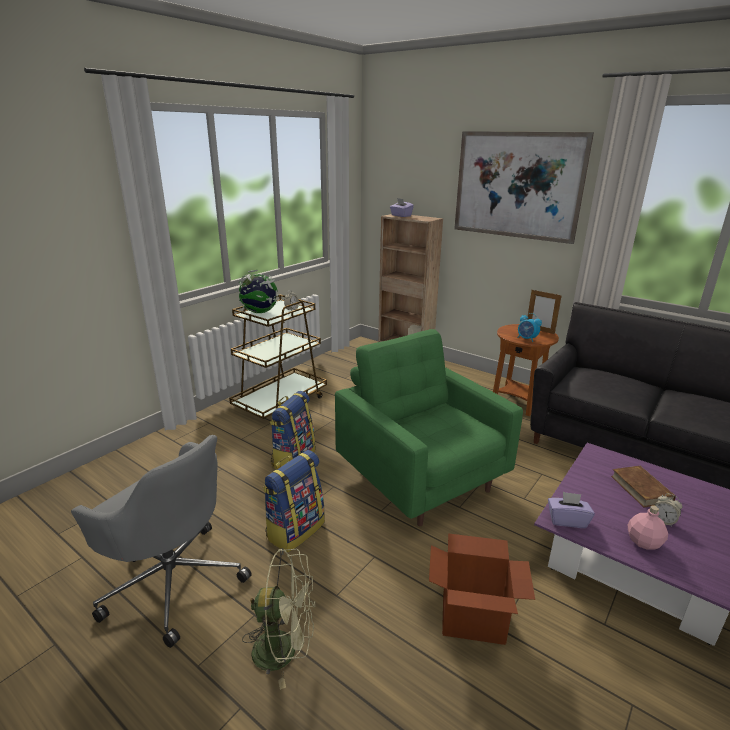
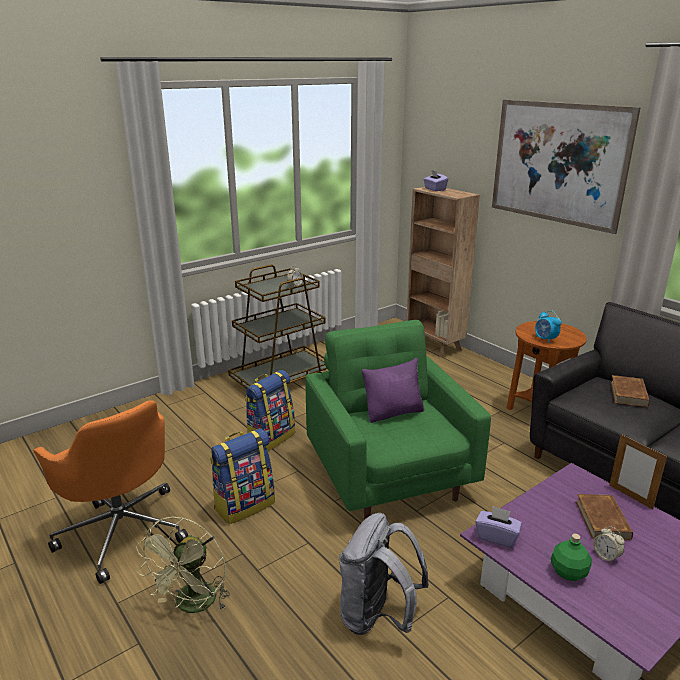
camera: 15 degrees right, 0 degrees up
(173, 580) = (122, 530): grey office chair -> orange office chair
(260, 312) = (262, 286): globe -> none
(284, 649) = (193, 606): green fan -> green fan turned 90 degrees clockwise
(426, 418) = (393, 413): none -> purple pillow
(473, 618) = (377, 616): cardboard box -> grey backpack
(540, 330) = (568, 331): picture frame -> picture frame (630, 497)
(613, 377) = (629, 394): none -> brown book
(644, 542) = (568, 573): pink bottle -> green bottle

